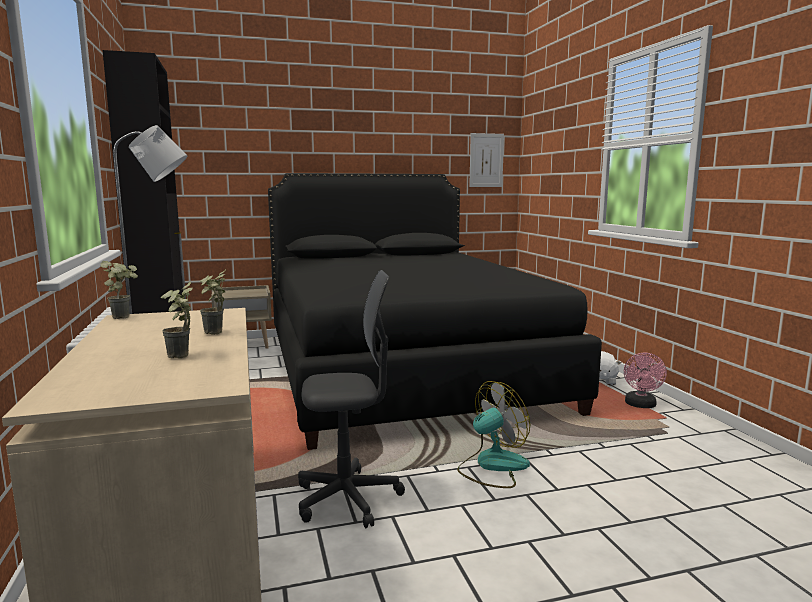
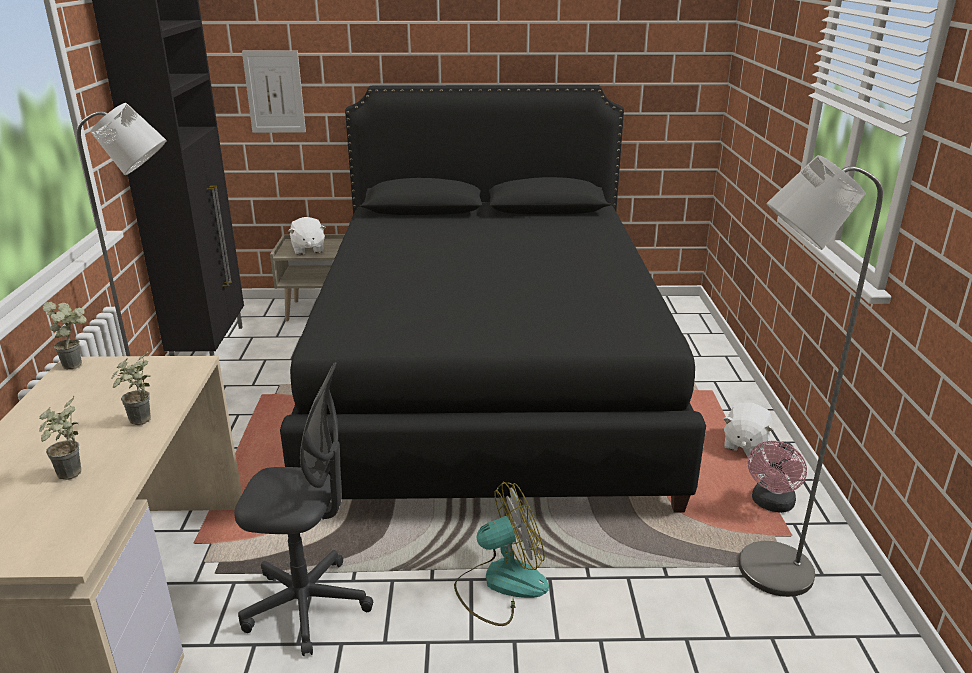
camera: 15 degrees right, 15 degrees up
(239, 294) = (308, 250): none -> white plush toy
(486, 160) = (674, 61): picture -> picture (274, 92)
(663, 436) = (761, 571): none -> grey floor lamp

